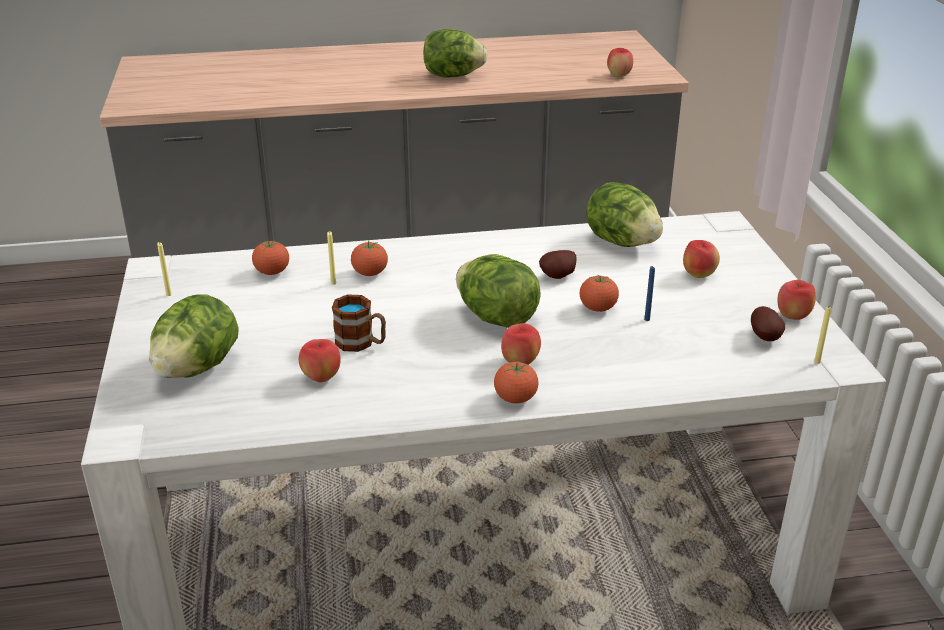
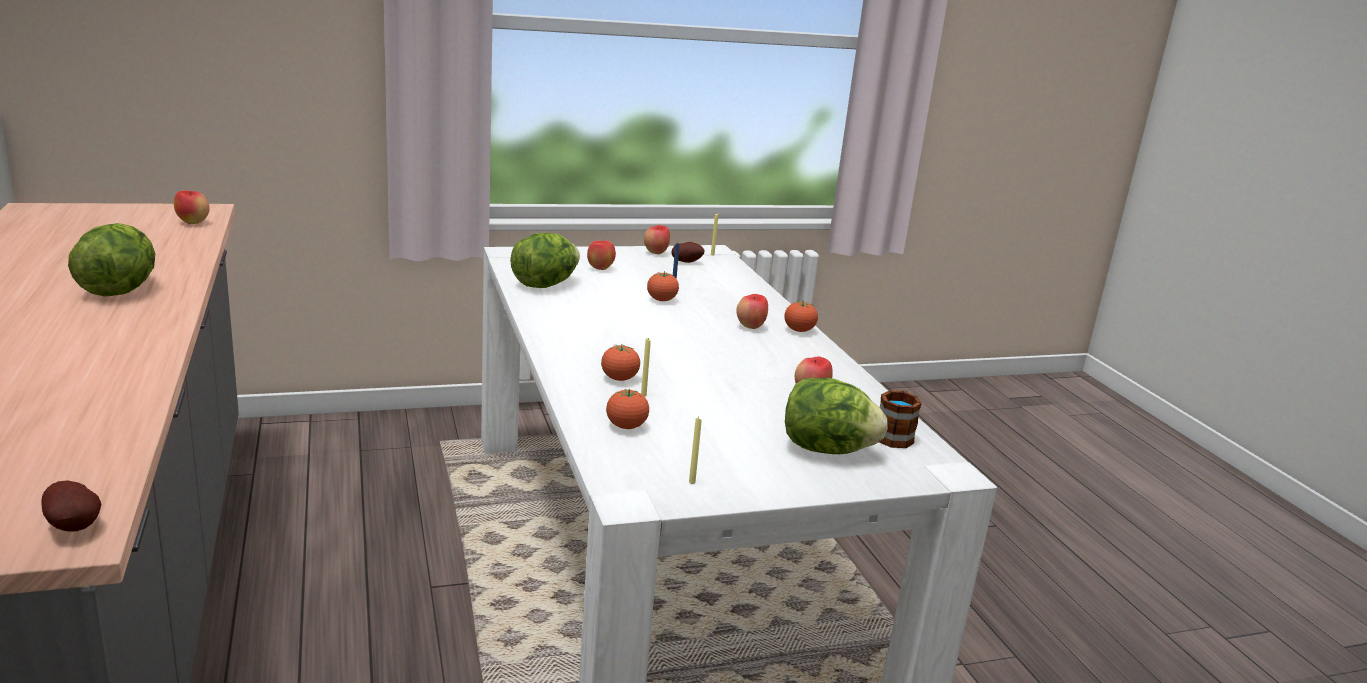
camera: 100 degrees left, 10 degrees down
(361, 343) = (749, 380): mug -> mug (895, 435)
(496, 318) = (688, 332): lettuce -> none
(559, 277) = (612, 308): potato -> potato (75, 527)

